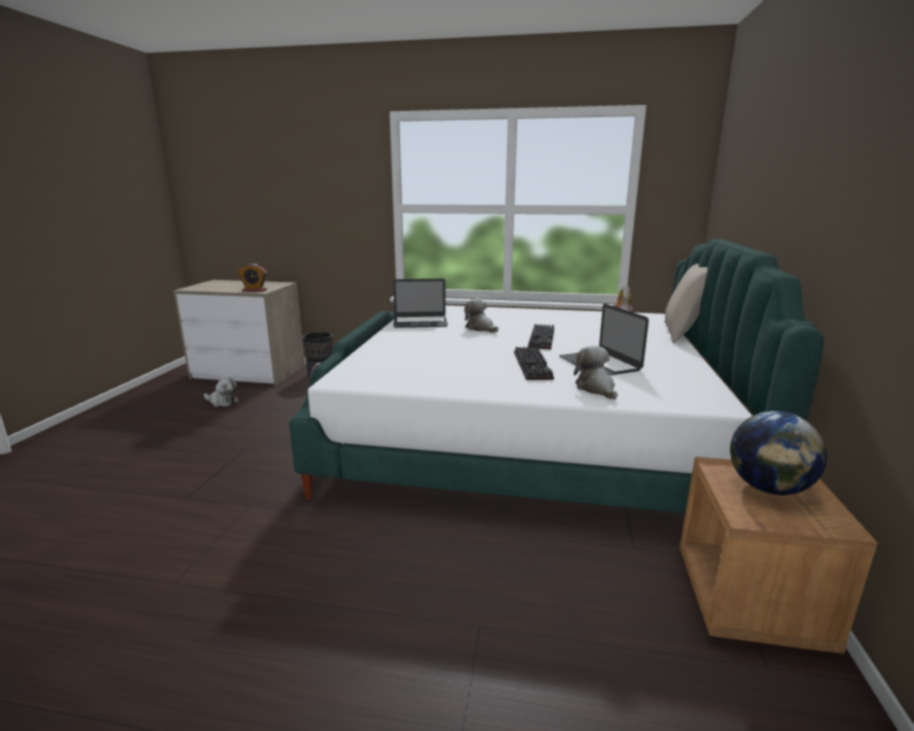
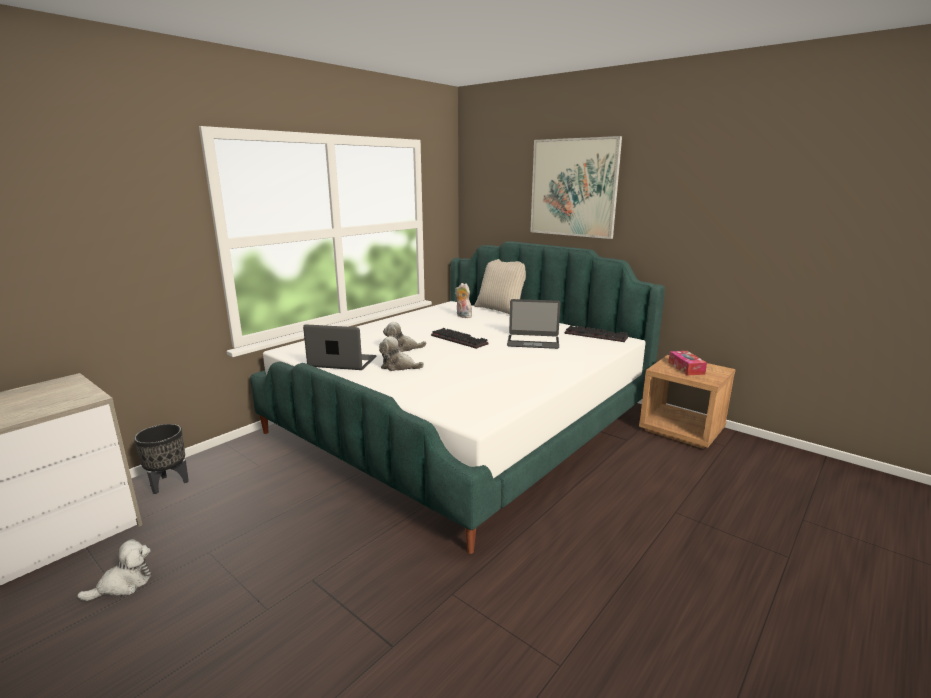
camera: 60 degrees left, 0 degrees up
(254, 290) = (70, 401): alarm clock -> none
(420, 322) = (342, 362): laptop -> laptop turned 105 degrees counterclockwise
(534, 365) = (517, 356): keyboard -> keyboard (597, 335)
(596, 388) = (577, 354): plush toy -> plush toy (398, 366)
(768, 488) = (686, 368): globe -> tissue box
(786, 152) = (573, 188): none -> picture

